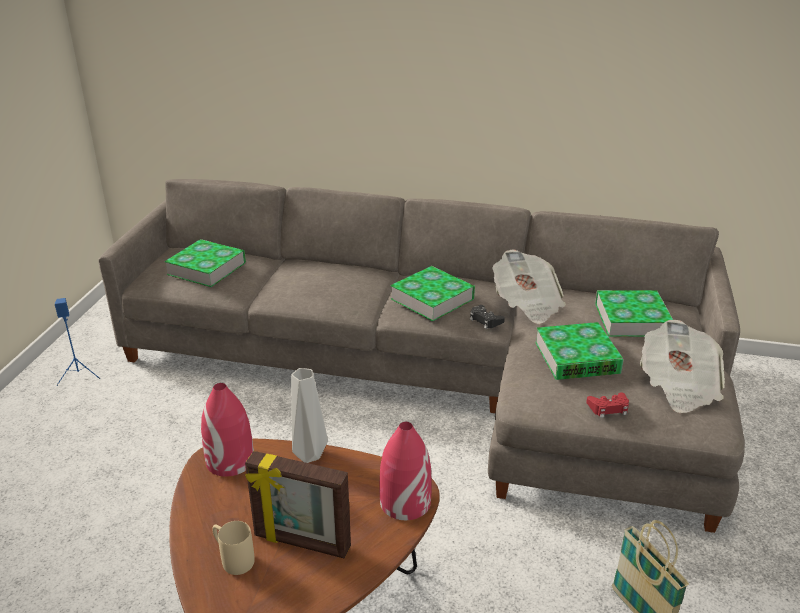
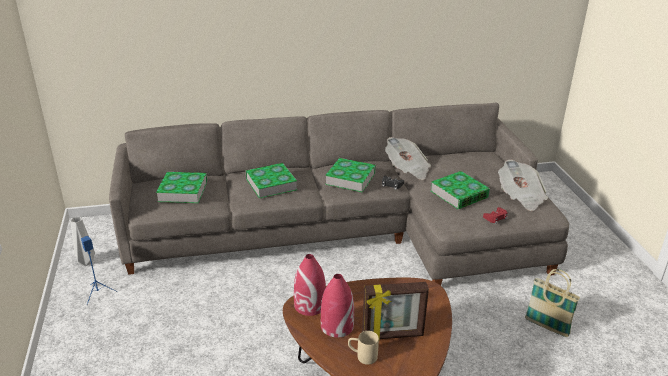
camera: 25 degrees left, 0 degrees up
(309, 456) = (355, 289): grey vase -> grey vase (86, 262)
(404, 502) = (429, 297): red vase -> red vase (336, 326)
(632, 319) = (470, 166): book -> book (271, 184)

